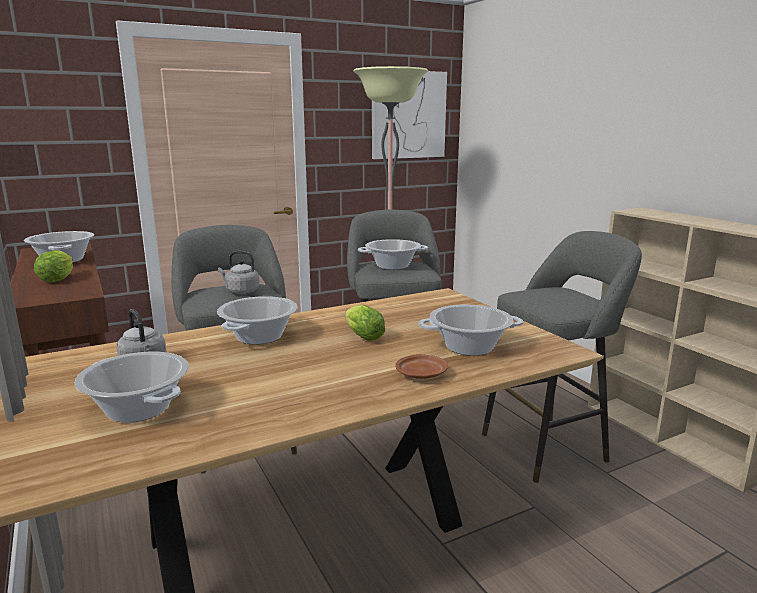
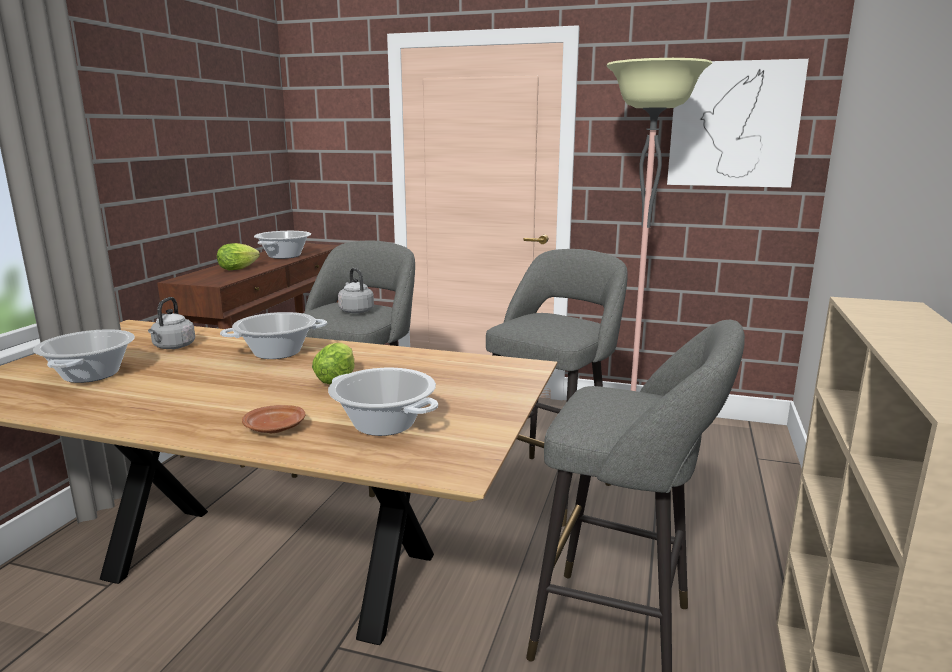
camera: 45 degrees right, 0 degrees up
(392, 266) = (549, 321): cooking pot -> none

